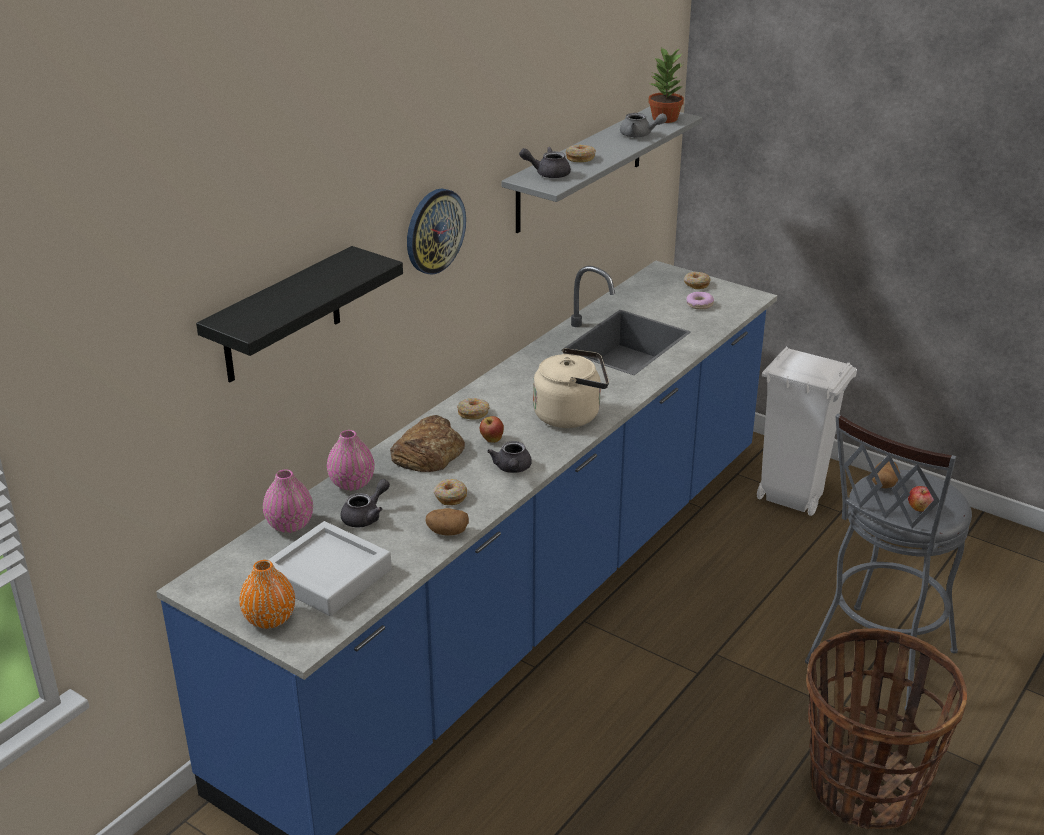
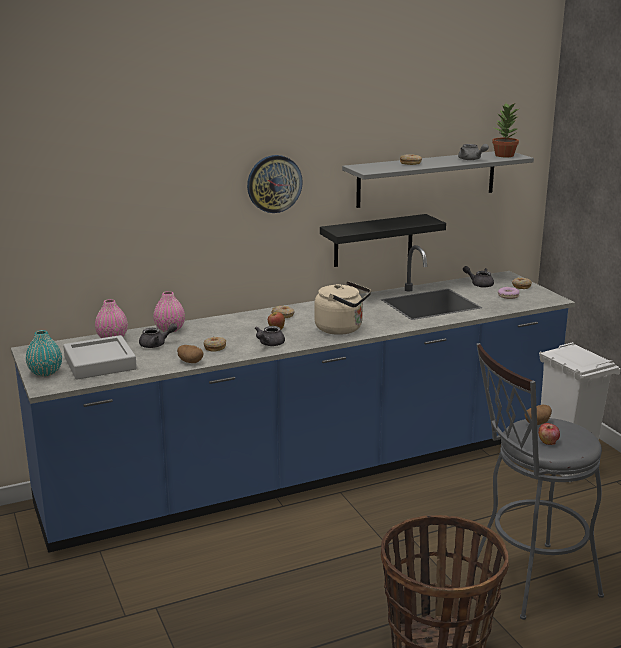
camera: 30 degrees right, 10 degrees down
(269, 619) = (45, 372): orange vase -> turquoise vase
(282, 316) = (131, 202): black shelf -> black shelf (373, 240)
(428, 453) = (231, 326): bread -> none
(547, 174) = (376, 166): grey teapot -> grey teapot (479, 284)

